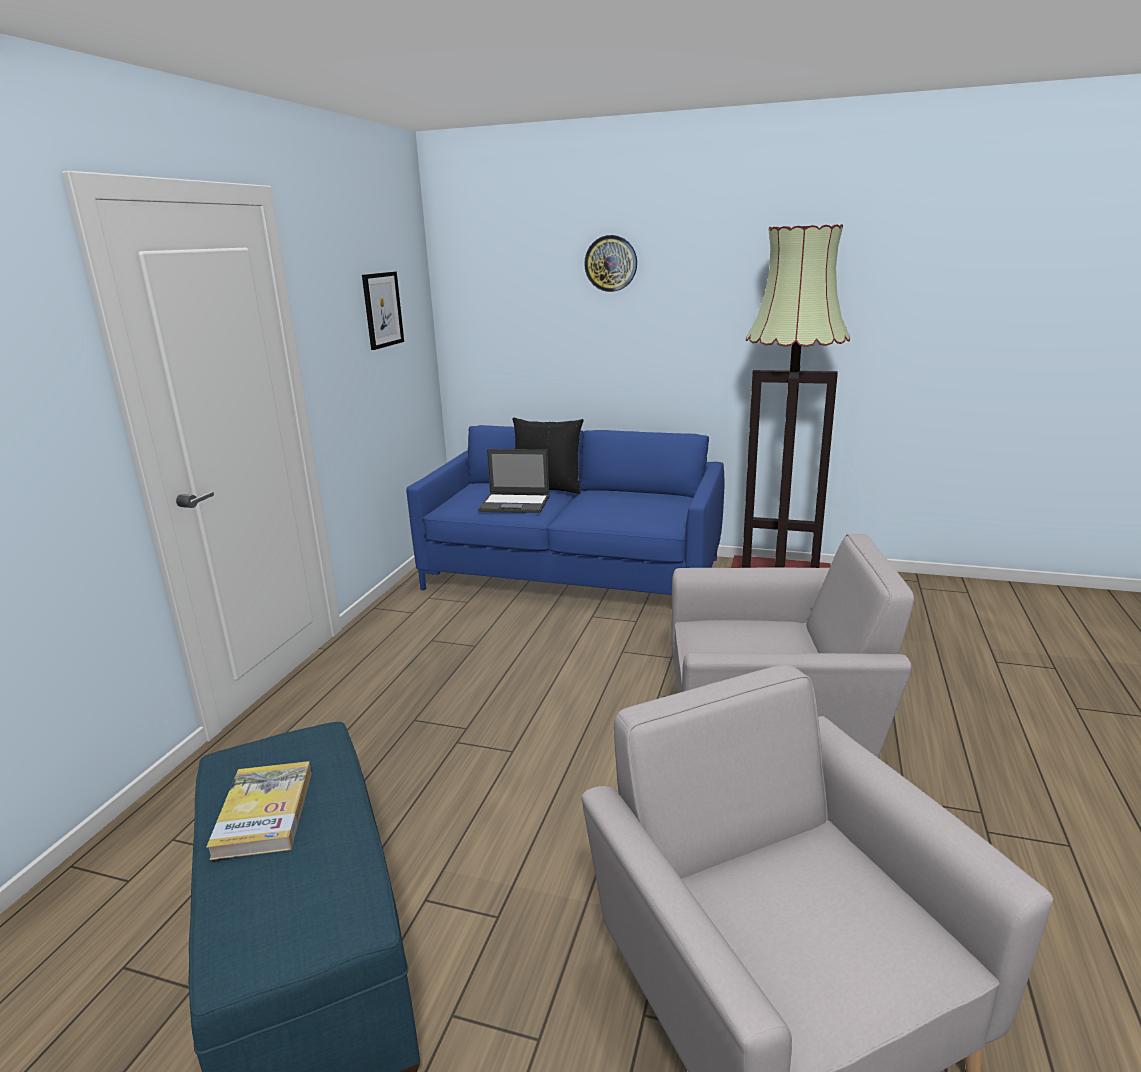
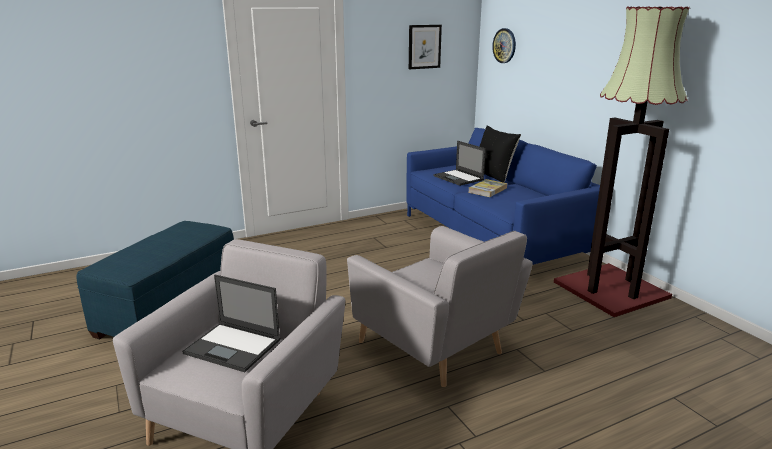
camera: 45 degrees right, 0 degrees up
(264, 813) = (163, 240): book -> book (487, 190)
(611, 263) = (566, 28): wall clock -> wall clock (504, 45)
(795, 897) = (234, 347): none -> laptop

